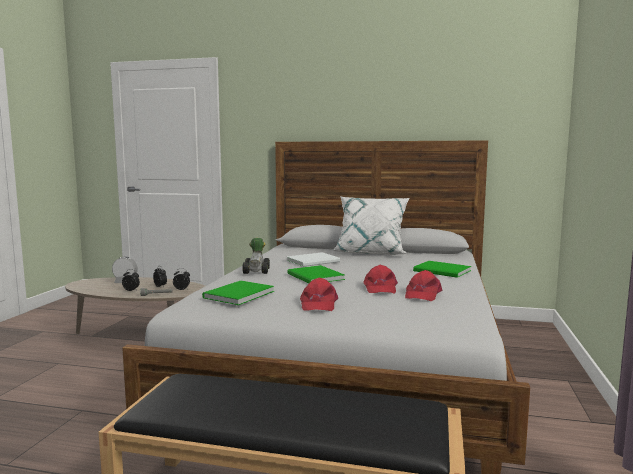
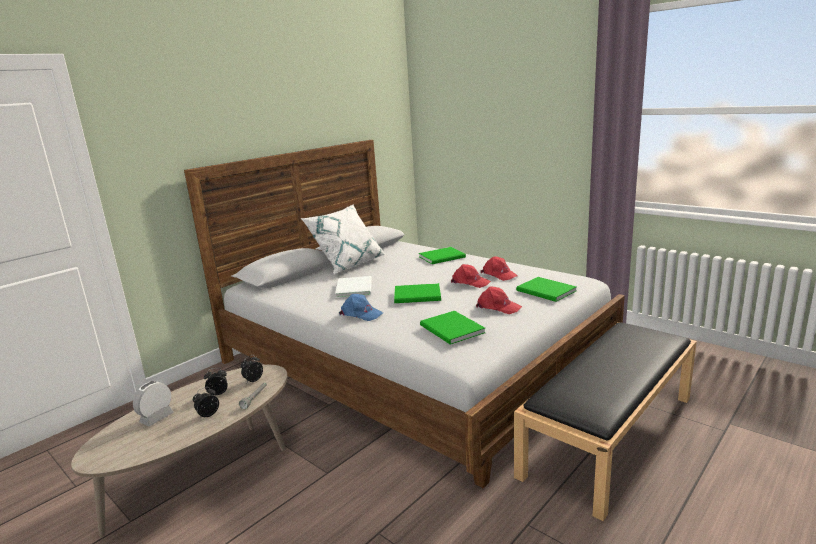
camera: 60 degrees left, 10 degrees up
(257, 271) = (361, 314): toy car -> blue cap
(392, 317) = (546, 291): none -> green book

